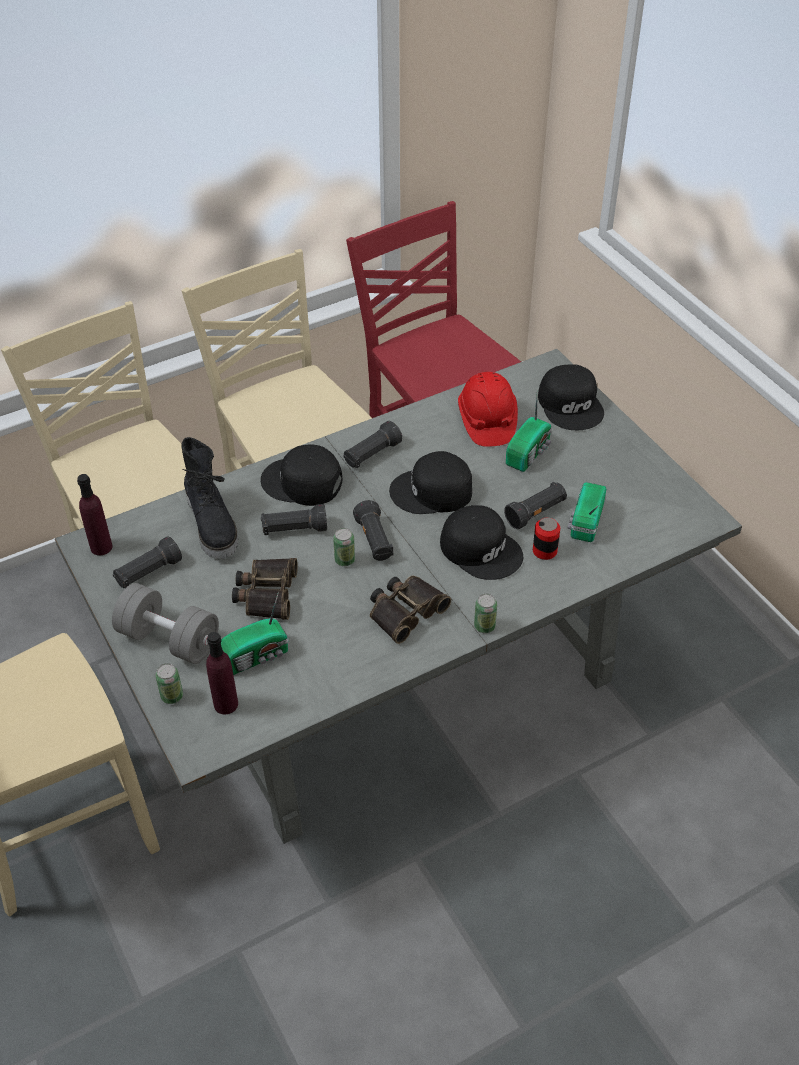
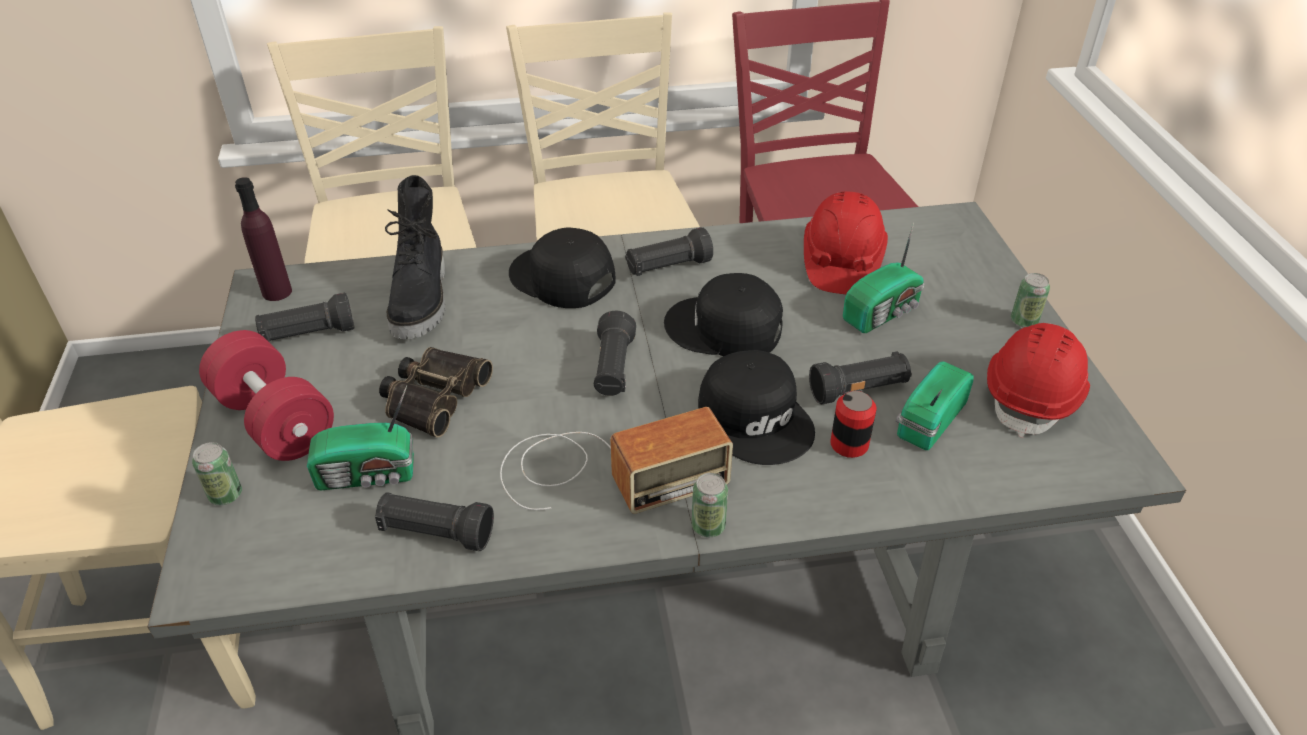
camera: 20 degrees right, 5 degrees down
(169, 639) = (275, 420): grey dumbbell -> red dumbbell
(226, 704) = (285, 527): purple bottle -> none
(294, 529) = (518, 329): black flashlight -> black flashlight (436, 533)
(345, 560) = (560, 383): can -> can (1024, 321)
(405, 610) = (604, 471): binoculars -> radio
(571, 404) = (969, 268): black cap -> none
(640, 488) = (1033, 396): none -> red hard hat

